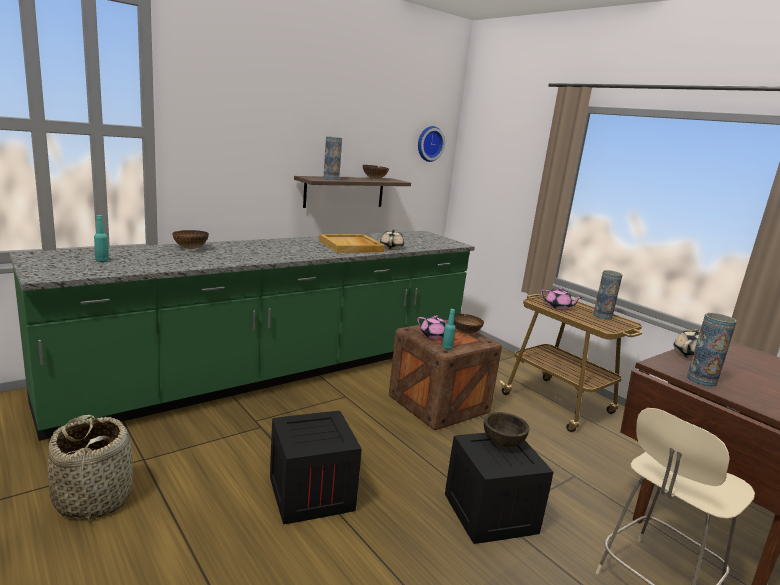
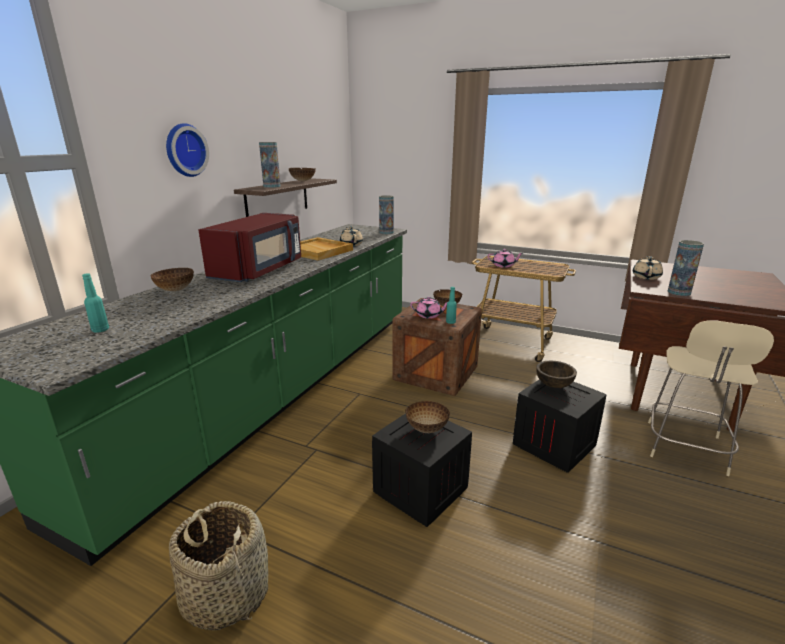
camera: 25 degrees left, 5 degrees up
(275, 249) = (259, 270): none -> red microwave
(324, 430) = (427, 428): none -> bowl
(429, 143) = (332, 139): wall clock -> wall clock (184, 150)
(602, 316) = (538, 265): vase -> vase (386, 232)

